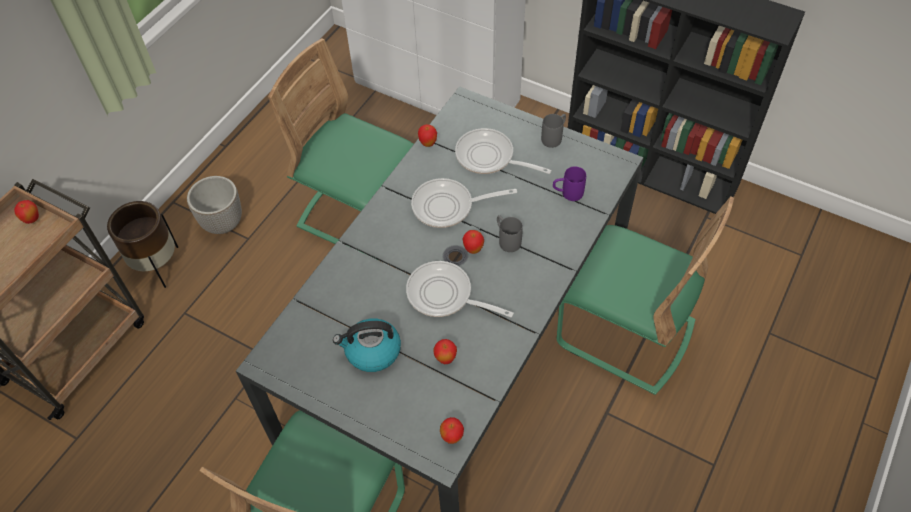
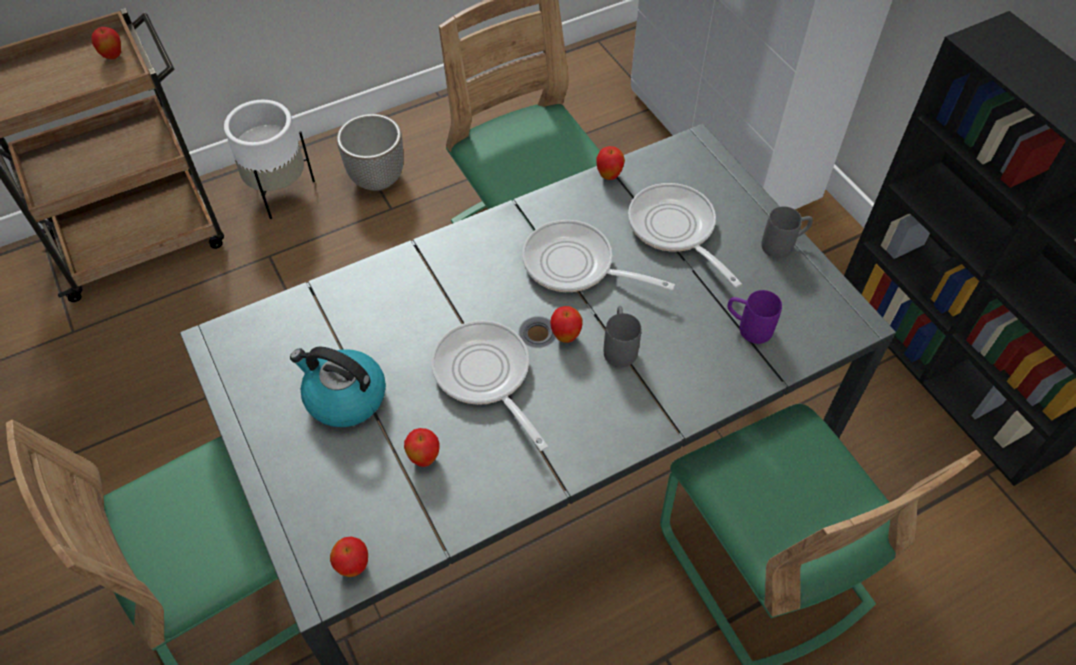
camera: 30 degrees right, 0 degrees up
(157, 266) = (279, 192): brown planter -> white planter

